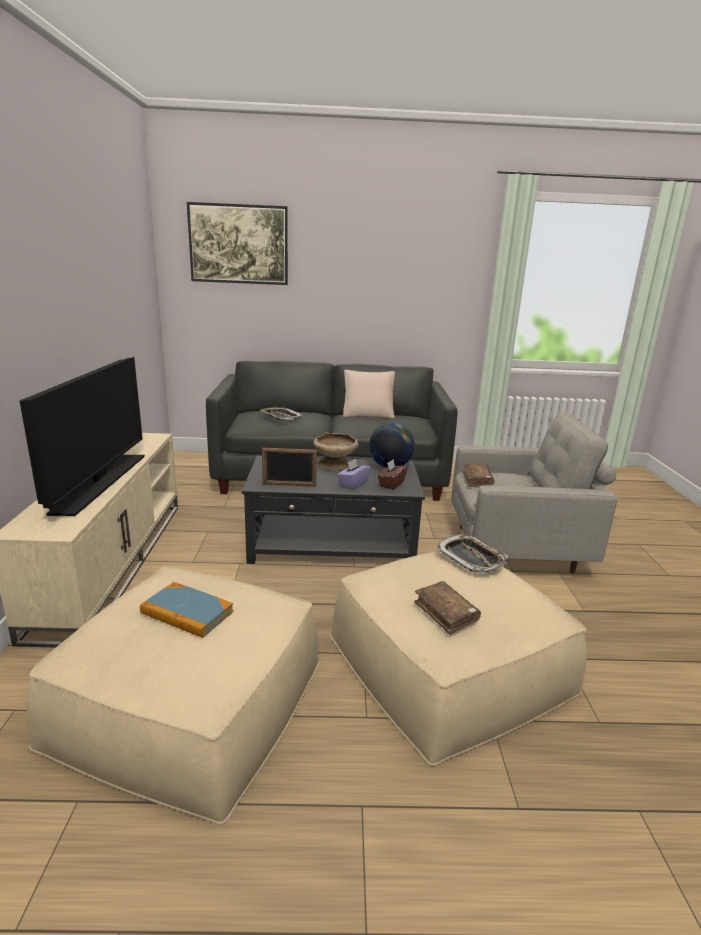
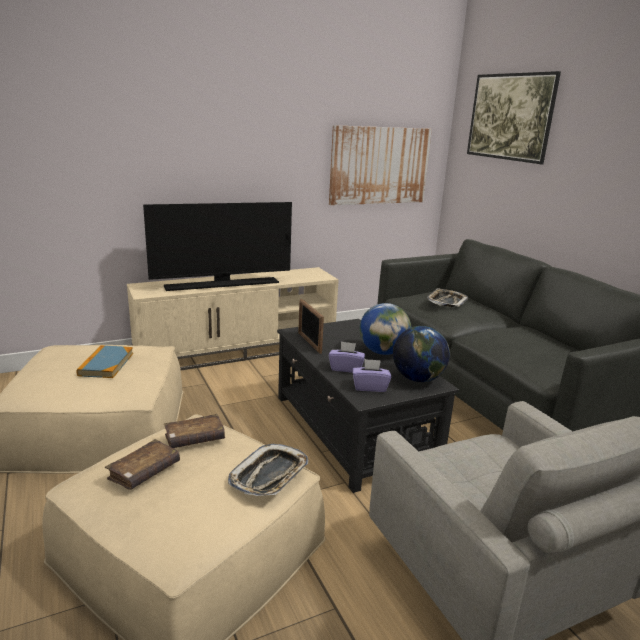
camera: 65 degrees right, 0 degrees up
(131, 302) = (379, 165): none -> picture
(335, 465) = (383, 352): beige bowl -> globe
(368, 414) = (547, 336): beige pillow -> none
(391, 484) = (370, 387): brown tissue box -> purple tissue box
(477, 480) = (475, 445): brown book -> brown book (194, 439)

